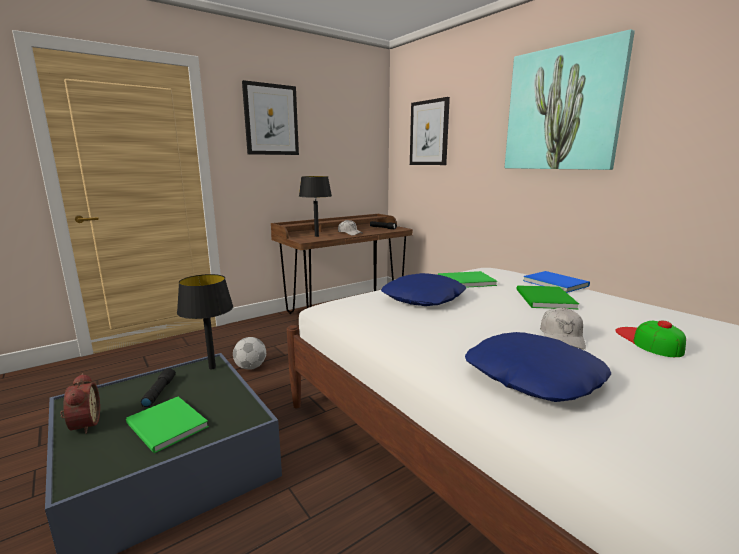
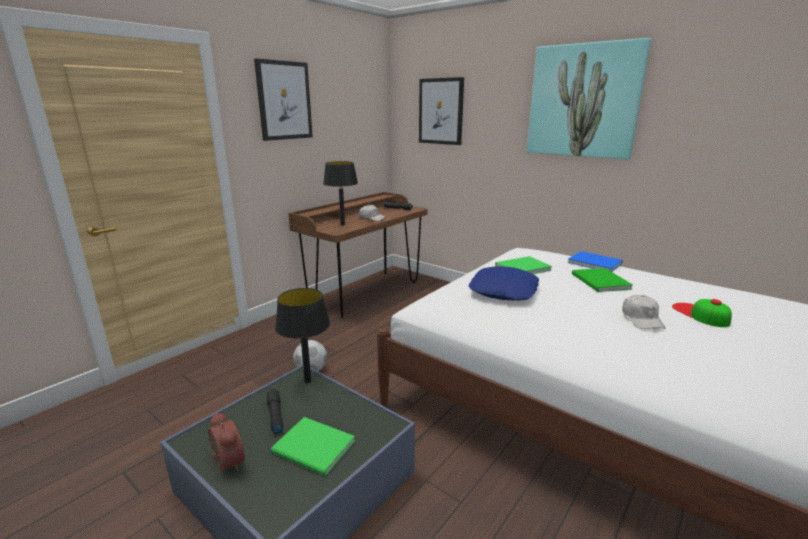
camera: 15 degrees left, 5 degrees up
(532, 377) = (648, 359): blue pillow -> none

